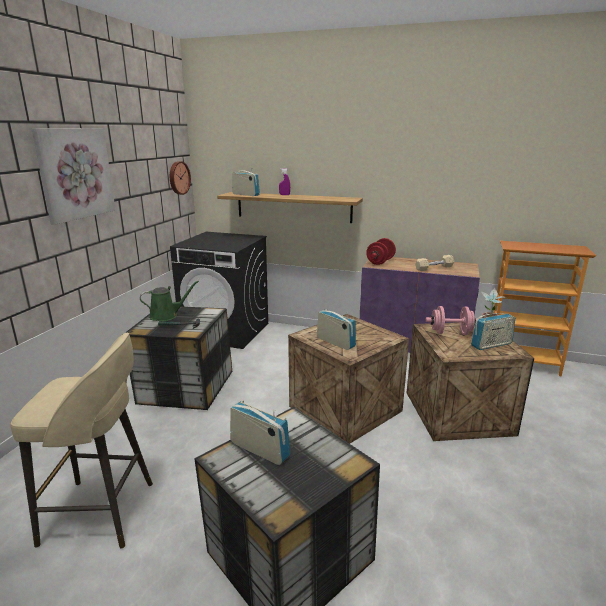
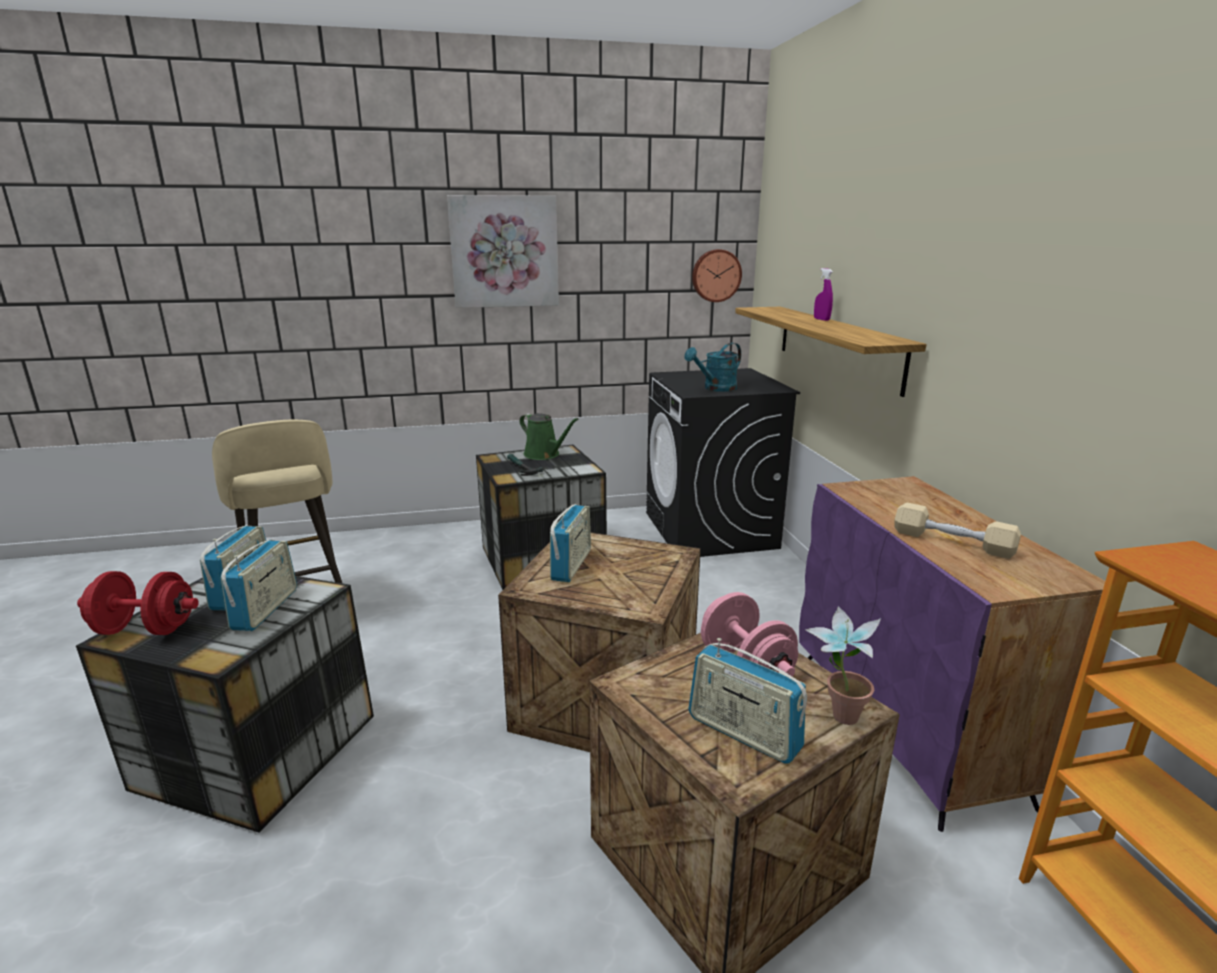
camera: 60 degrees right, 0 degrees up
(233, 244) = (715, 389): none -> turquoise watering can
(245, 194) = (773, 311): radio -> radio (265, 609)
(380, 262) = (883, 490): red dumbbell -> red dumbbell (145, 629)

